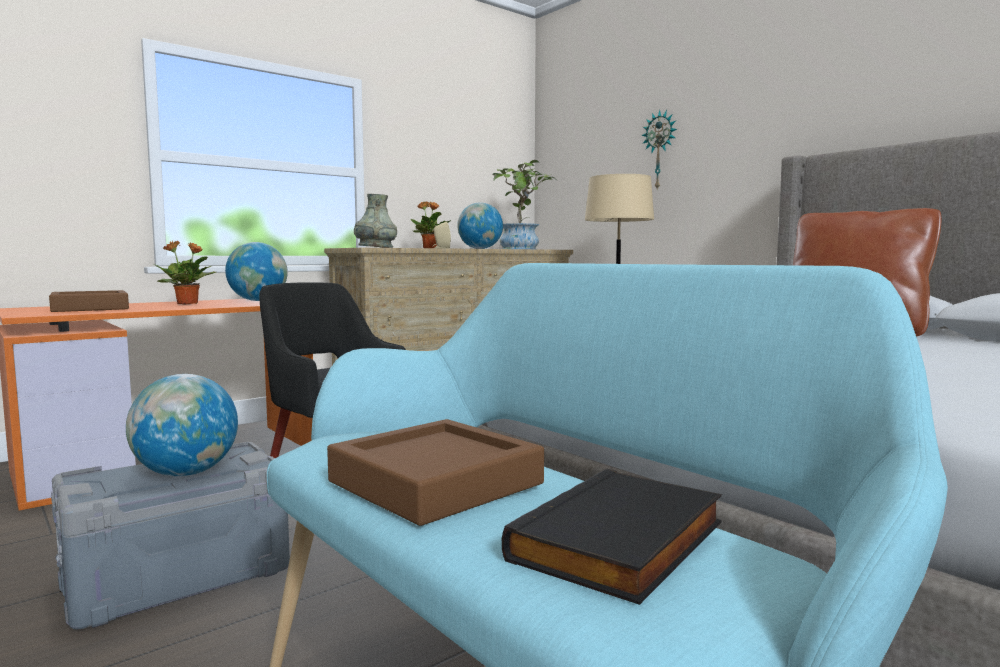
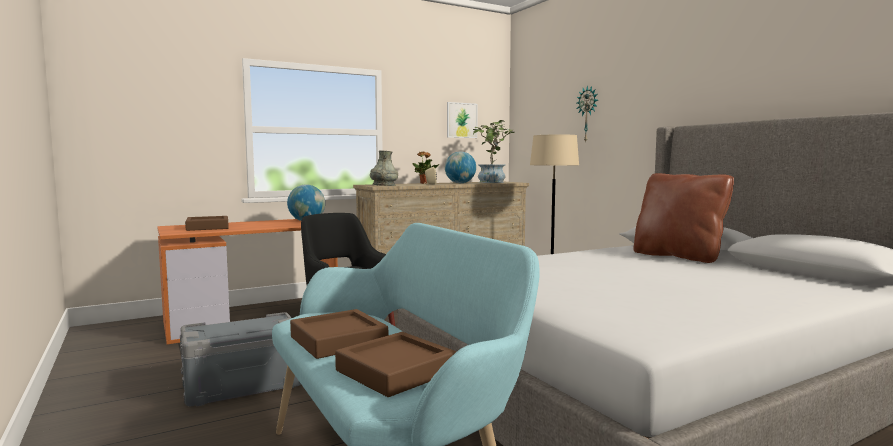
camera: 10 degrees right, 0 degrees up
(186, 474) = (247, 329): globe -> none
(188, 304) = (264, 224): potted plant -> none
(473, 162) = (461, 120): none -> picture
(623, 543) = (396, 371): black book -> brown tray

